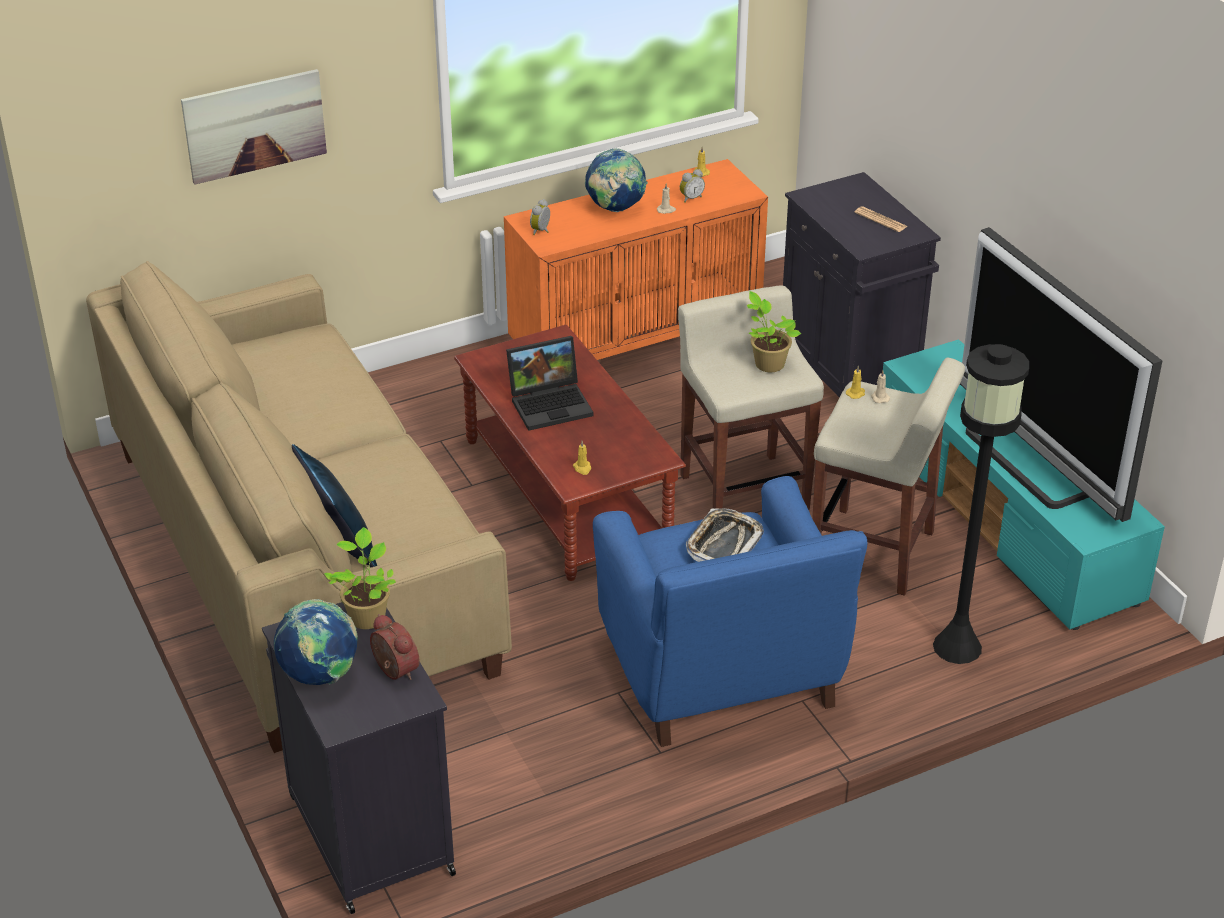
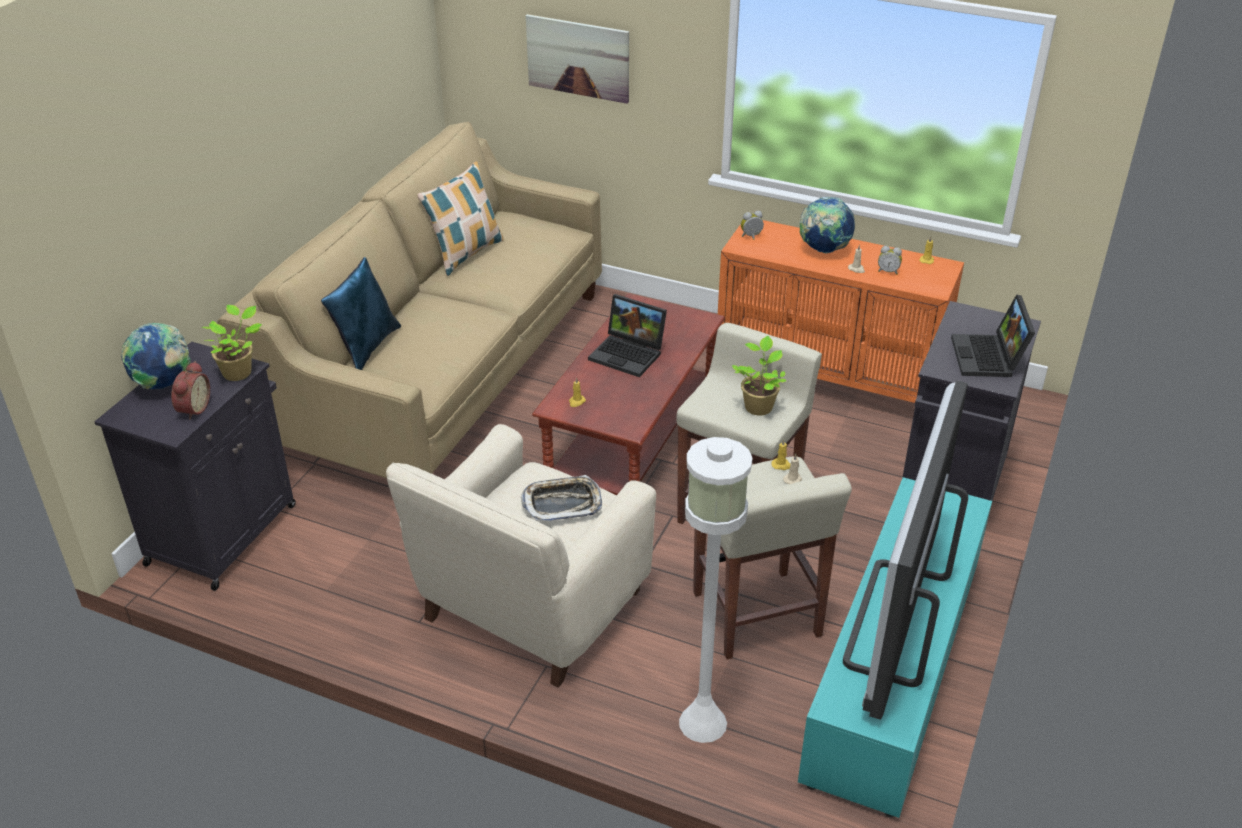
camera: 50 degrees right, 0 degrees up
(264, 408) = (465, 253): none -> pillow
(721, 674) = (529, 608): blue armchair -> beige armchair
(880, 220) = (989, 358): newspaper -> laptop
(957, 647) = (702, 723): black floor lamp -> white floor lamp

